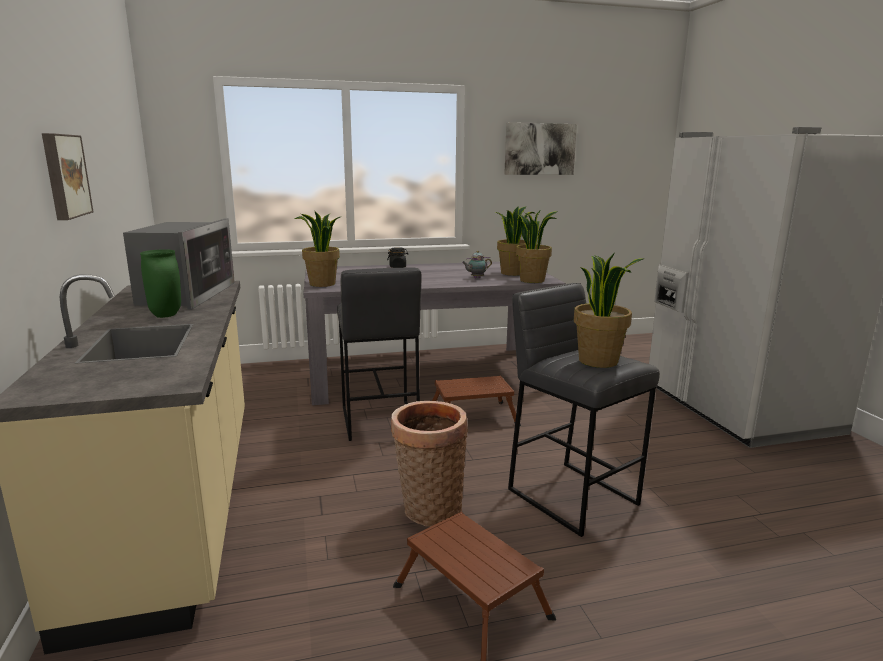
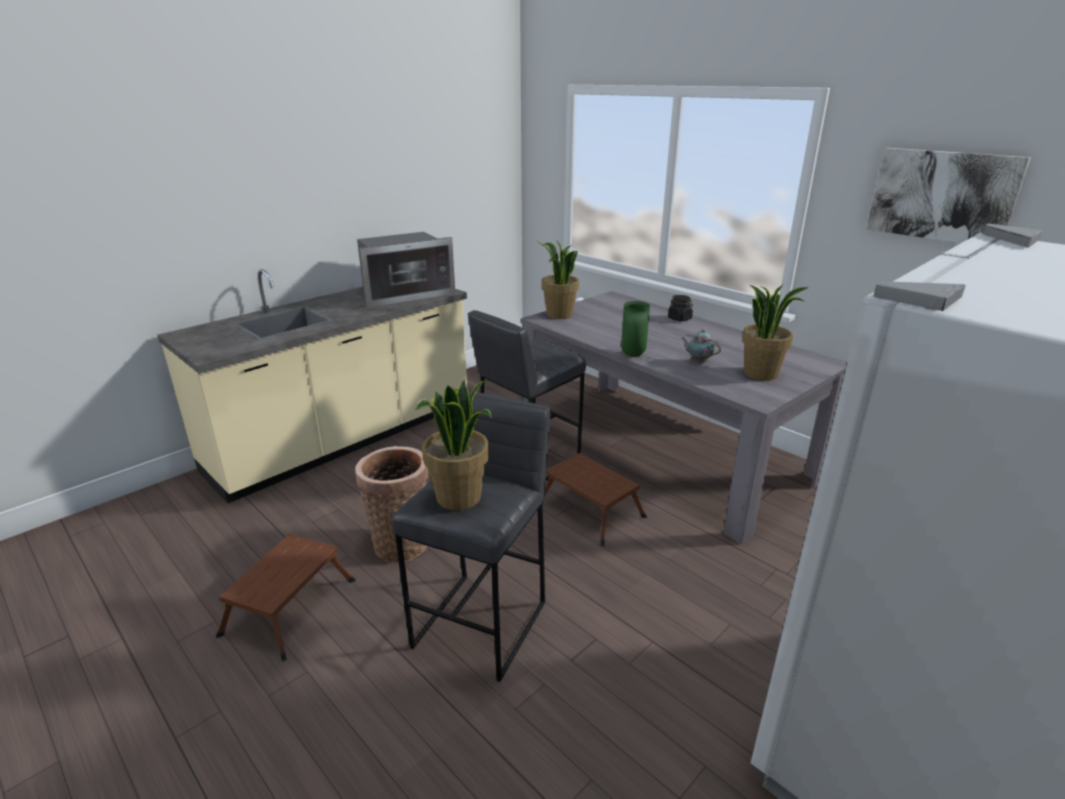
camera: 60 degrees right, 10 degrees up
(64, 176) = (321, 195): picture -> none
(167, 315) = (346, 307): green vase -> green vase (633, 355)
(532, 280) = (743, 392): potted plant -> none

